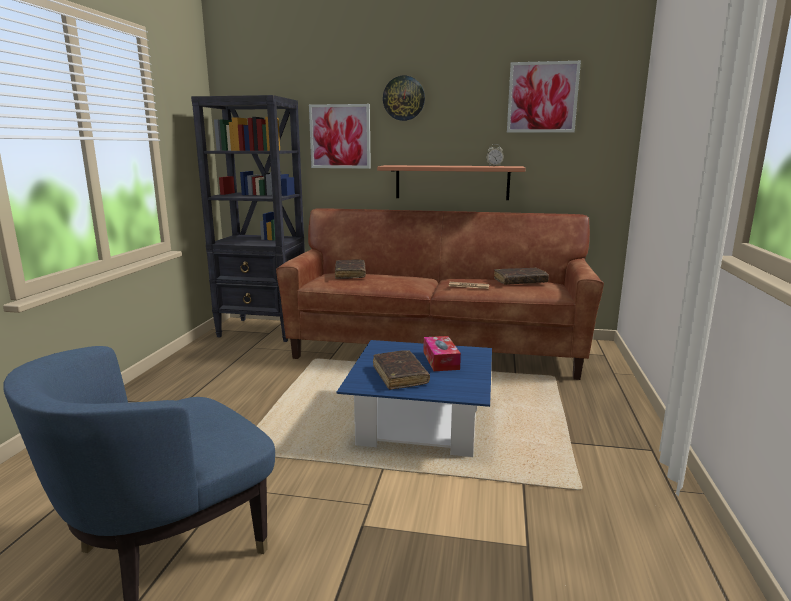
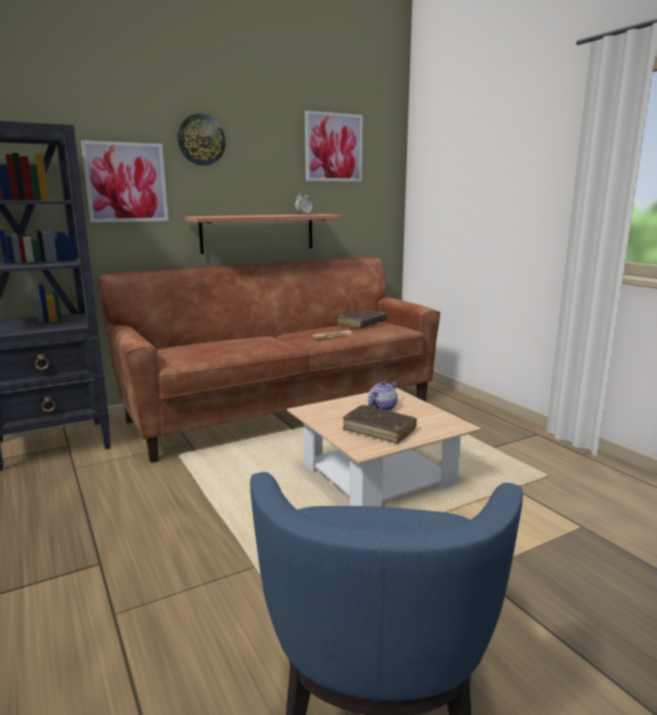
camera: 40 degrees left, 0 degrees up
(350, 274) = (197, 345): brown book -> none
(421, 423) = (378, 475): blue coffee table -> beige coffee table
(441, 360) = (382, 408): tissue box -> teapot

